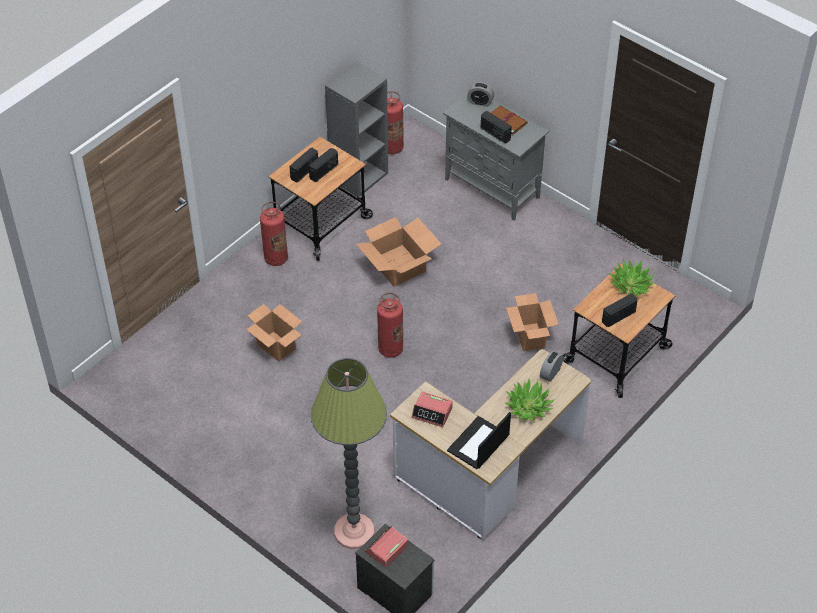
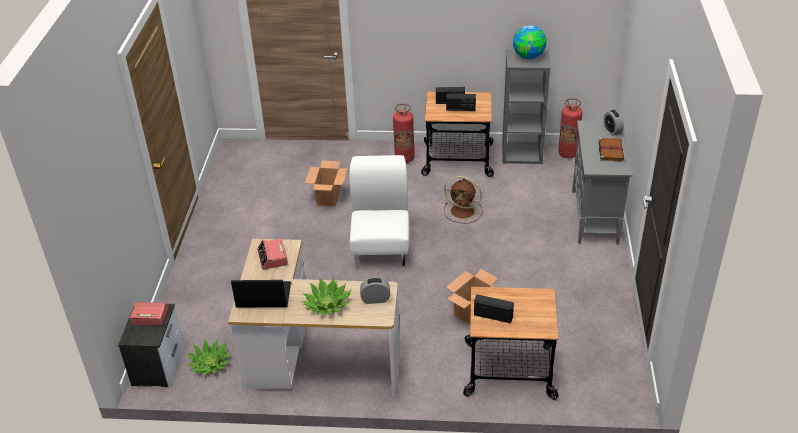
camera: 55 degrees right, 10 degrees down
(354, 79) = (529, 56): none -> globe
(354, 532) = (197, 316): floor lamp -> none
(390, 349) = (381, 248): fire extinguisher -> white chair
(398, 265) = (463, 211): cardboard box -> brown fan
(495, 134) = (590, 152): radio -> none
(631, 285) = (537, 306): potted plant -> potted plant (210, 363)

